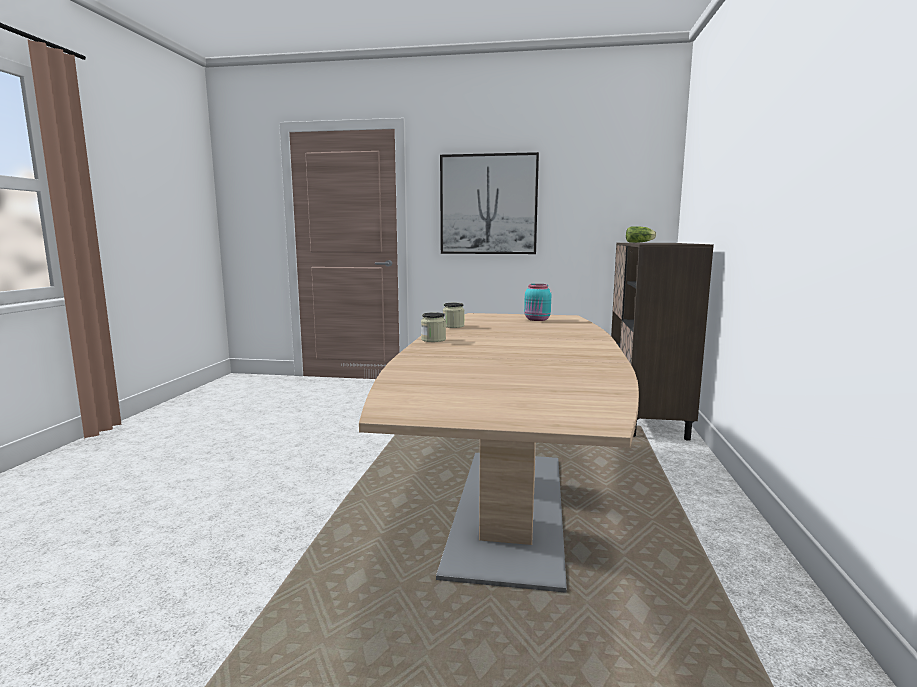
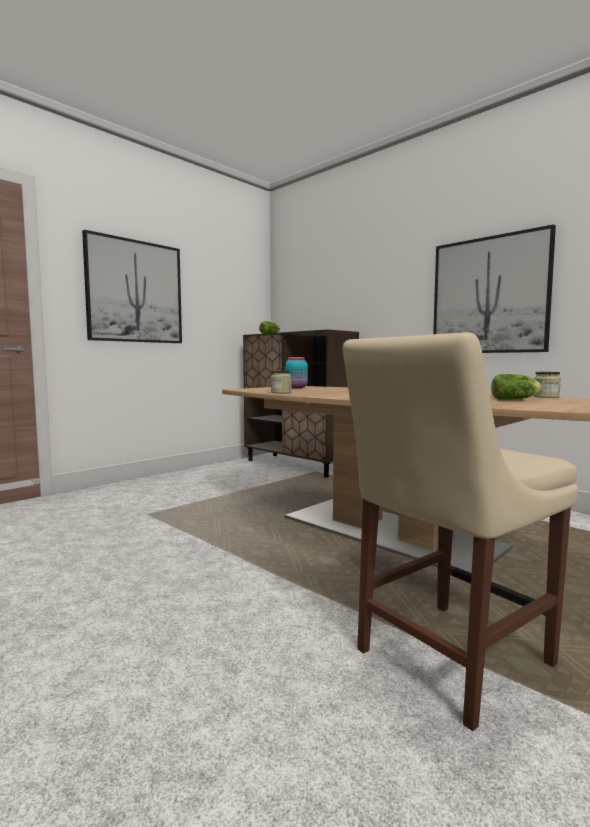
camera: 55 degrees left, 5 degrees down
(264, 593) = (446, 659): none -> beige chair
(433, 340) = (333, 396): jar -> jar (546, 397)
(518, 384) = (516, 399): none -> lettuce
(819, 194) = (489, 295): none -> picture

